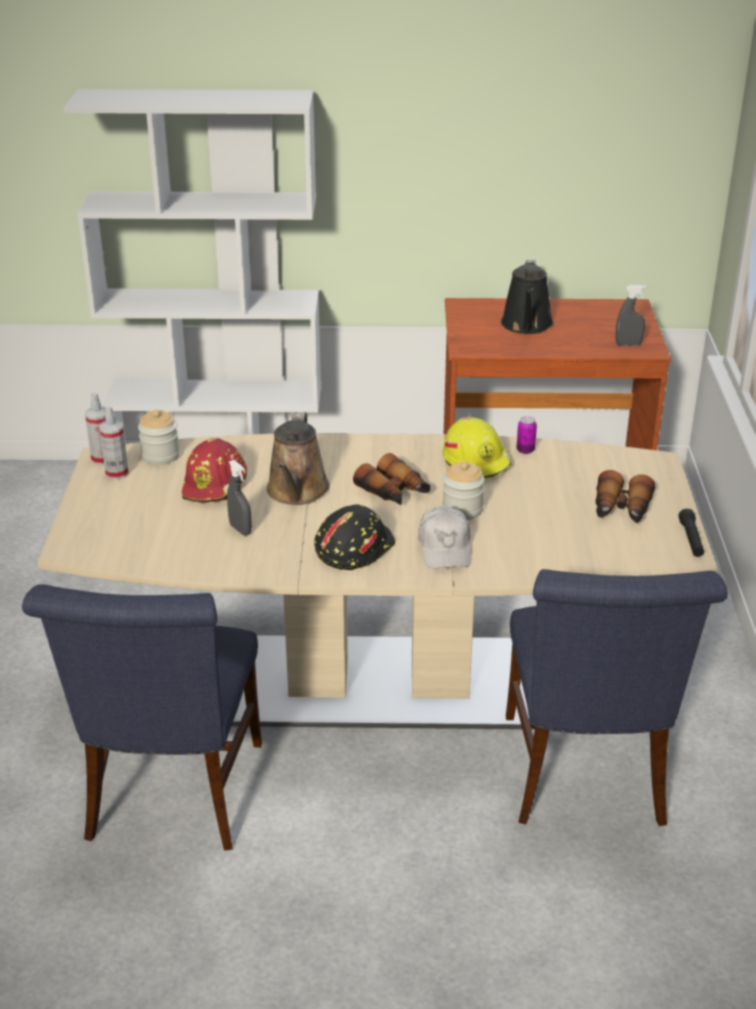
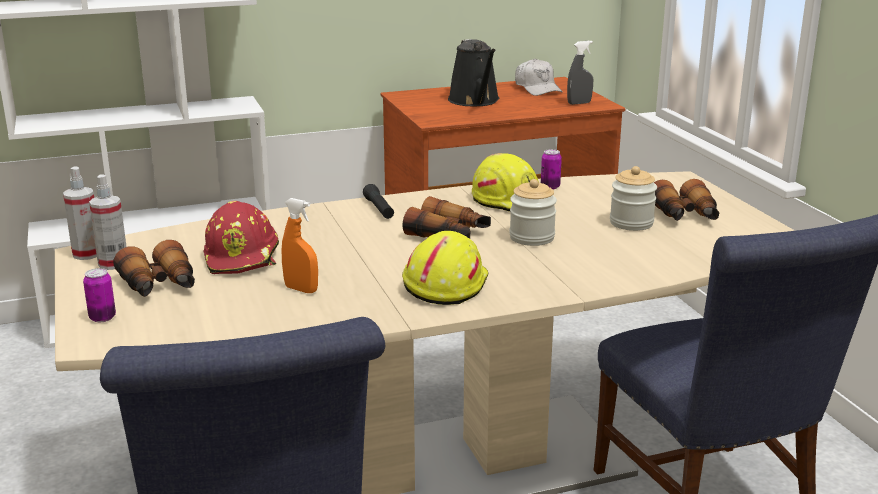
camera: 20 degrees left, 10 degrees down
(85, 528) = (102, 318): none -> can
(139, 504) = (159, 286): none -> binoculars
(160, 455) = (158, 242): jar -> jar (631, 223)
(240, 529) = (301, 289): grey spray bottle -> orange spray bottle
(297, 492) = (342, 249): brown watering can -> none
(353, 547) = (444, 285): black hard hat -> yellow hard hat
(445, 548) = (543, 269): white cap -> white cap (537, 88)
(691, 539) = (772, 227): black flashlight -> black flashlight (379, 209)

